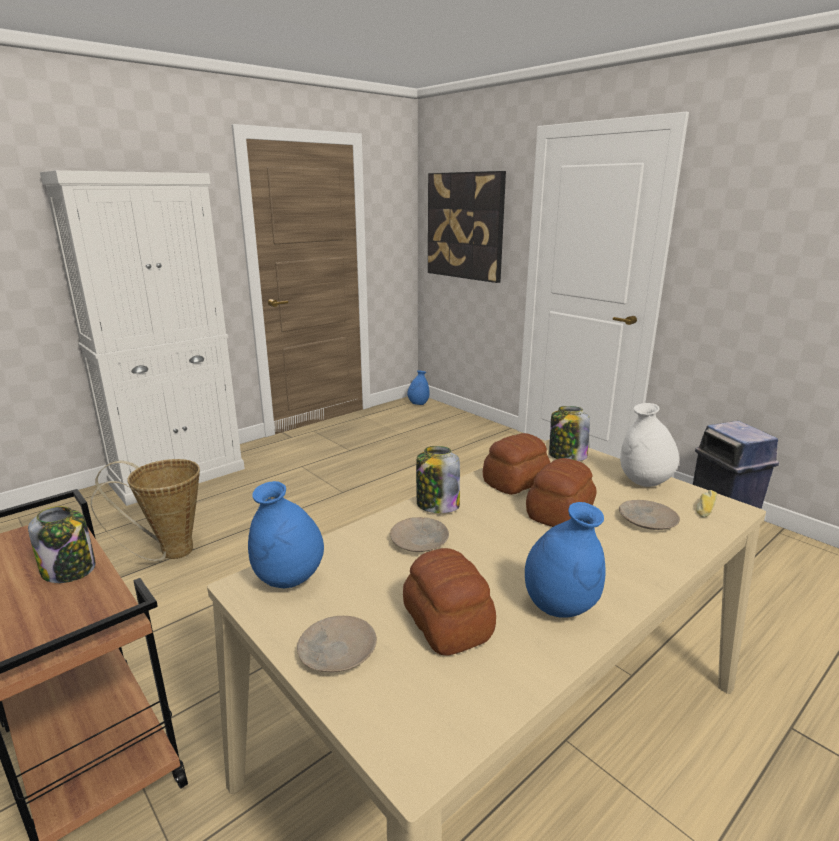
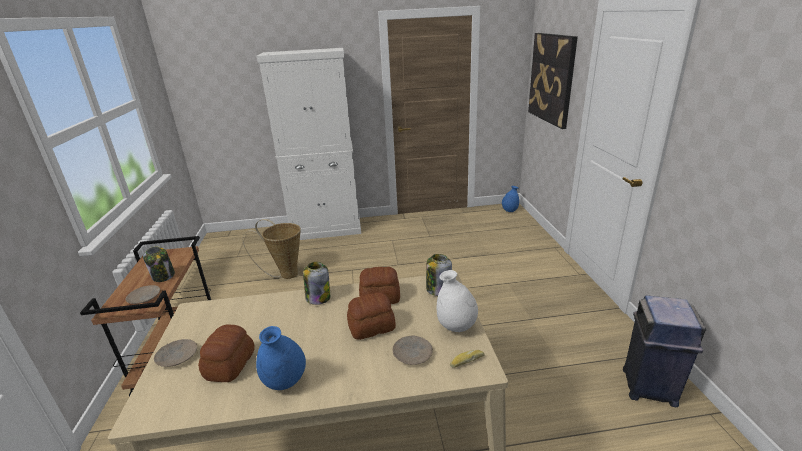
camera: 35 degrees right, 5 degrees up
(288, 580) = (206, 314): blue vase -> none
(420, 541) = (281, 316): beige plate -> beige plate (145, 298)

